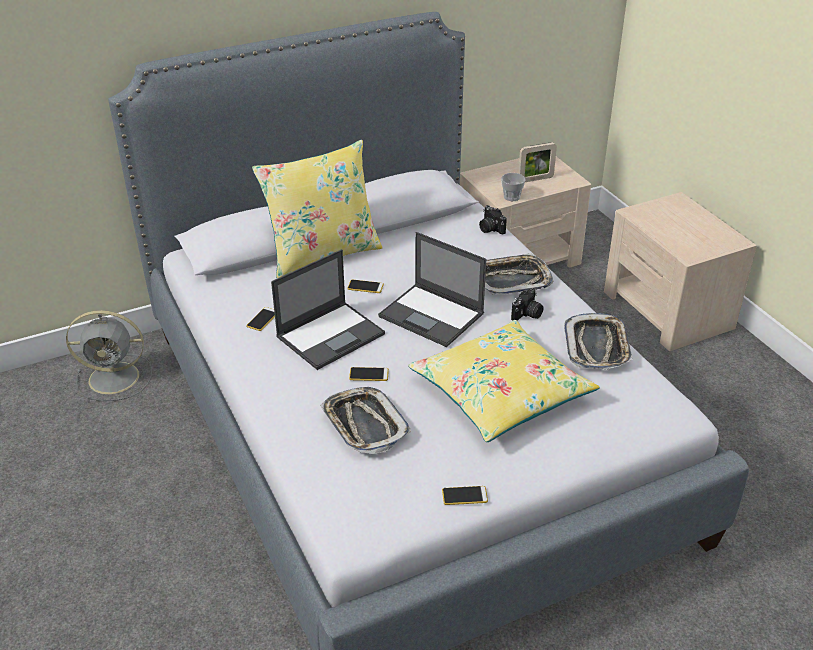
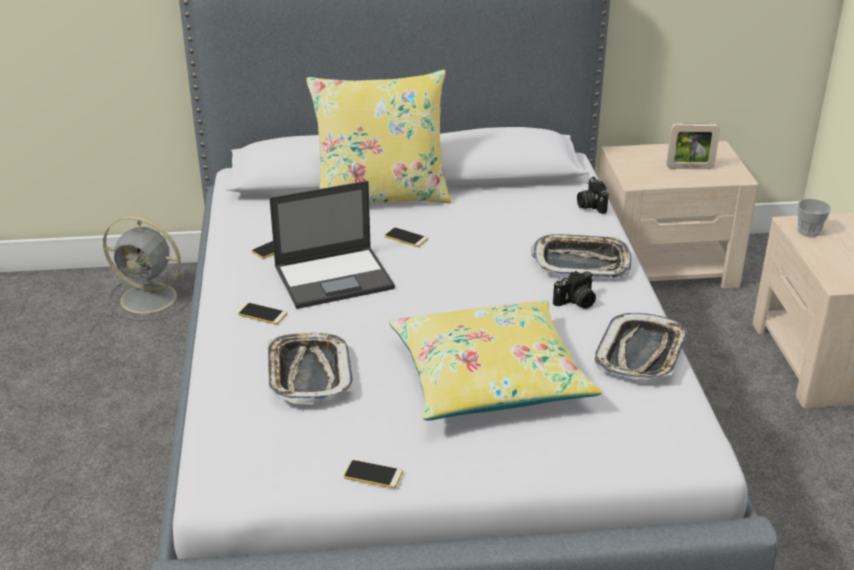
camera: 20 degrees right, 5 degrees down
(369, 374) = (349, 325): phone -> phone (262, 314)
(432, 315) = (462, 281): laptop -> none
(512, 197) = (648, 181): cup -> cup (808, 231)

